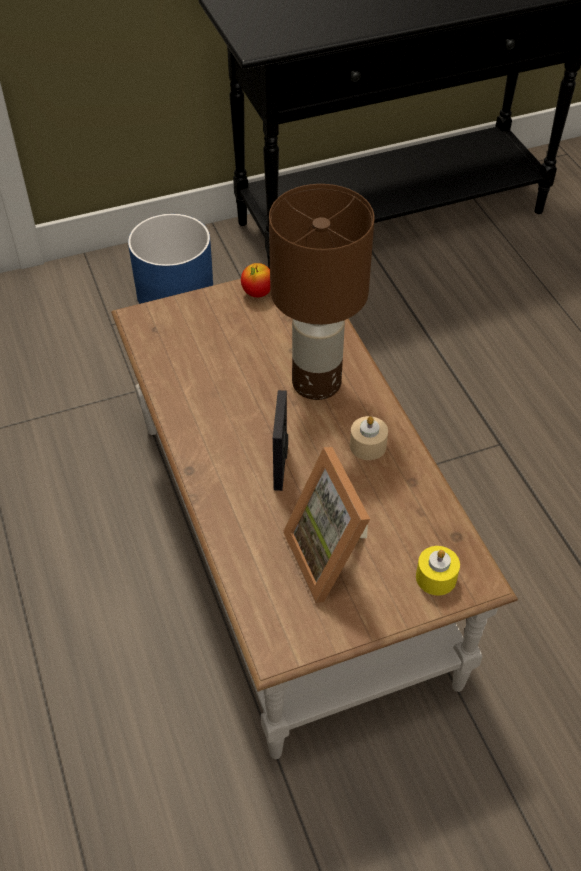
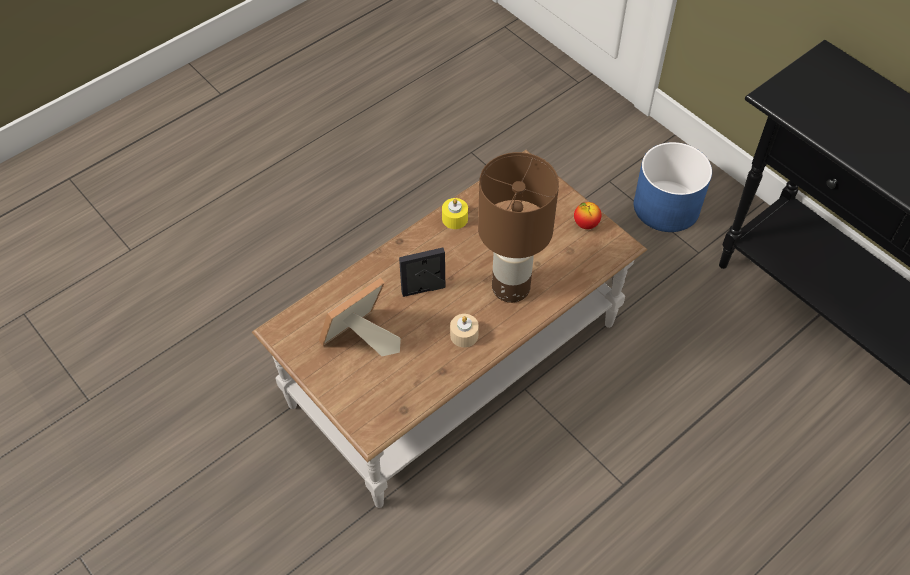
camera: 70 degrees right, 5 degrees up
(436, 577) = (364, 405): yellow candle -> yellow candle (455, 219)

